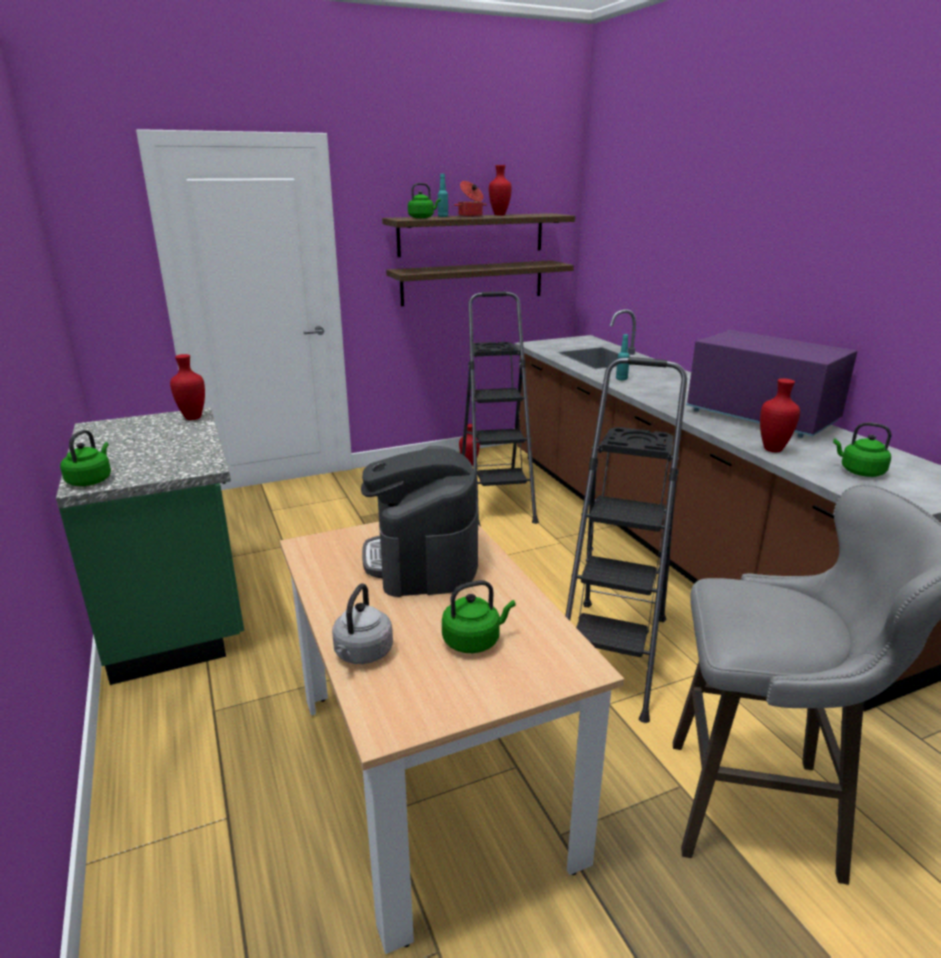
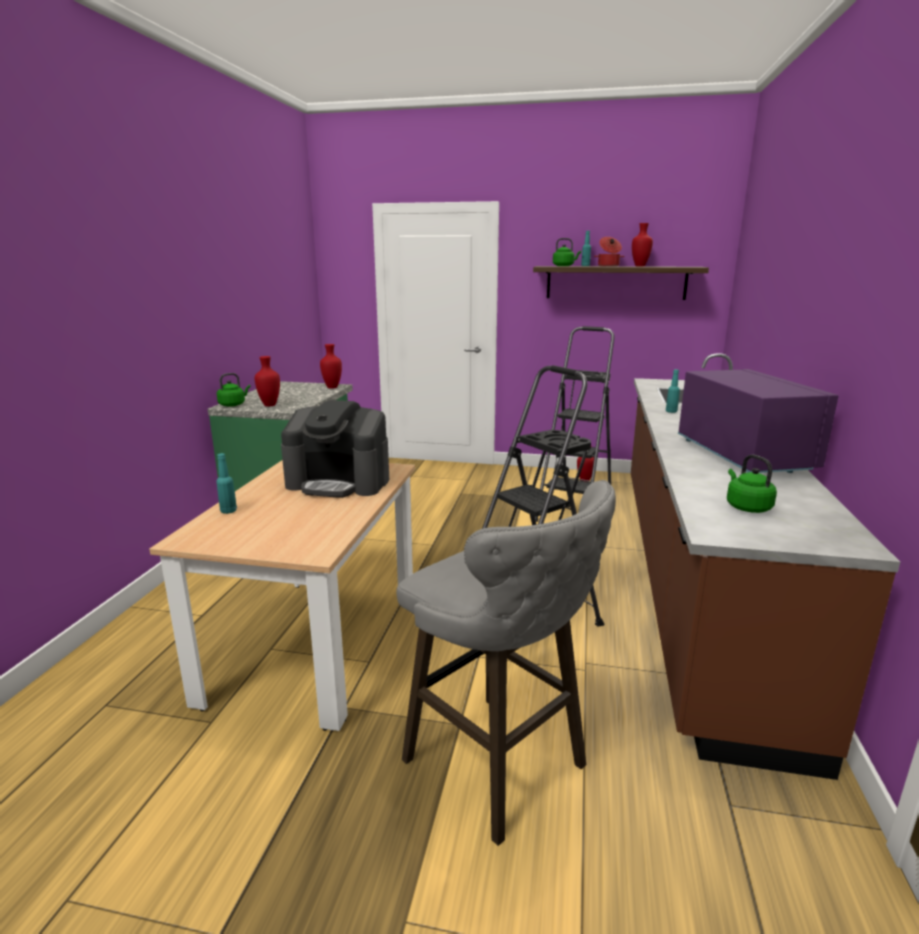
camera: 35 degrees right, 5 degrees down
(362, 654) = (228, 511): grey kettle -> turquoise bottle
(422, 558) = (339, 482): coffee machine -> coffee machine turned 105 degrees counterclockwise
(473, 282) = (613, 324): shelf -> none
(474, 640) = (288, 524): green kettle -> none
(773, 450) = (695, 476): red vase -> red vase (269, 405)

